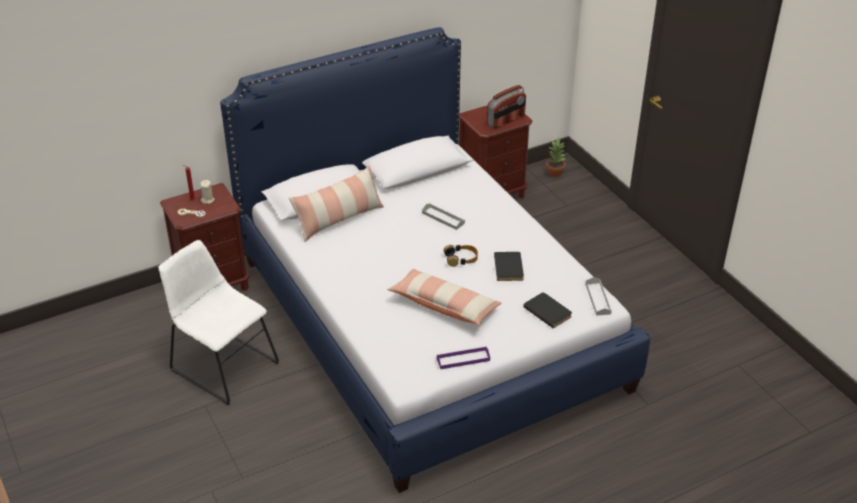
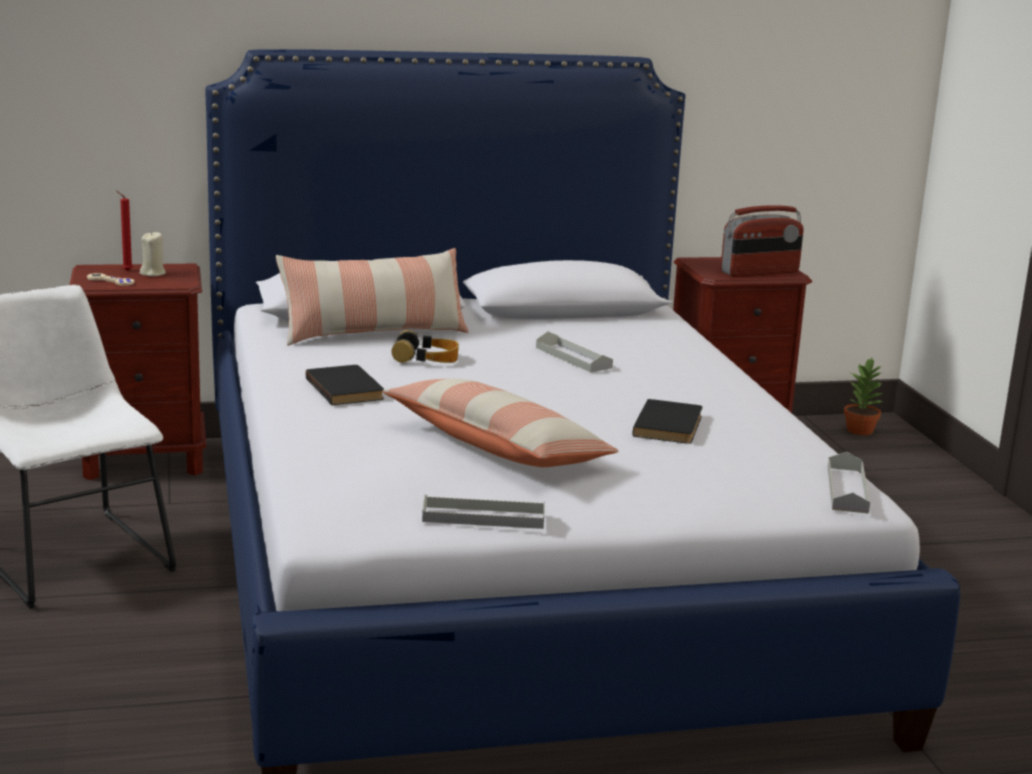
camera: 15 degrees right, 20 degrees down
(461, 258) = (575, 401): headphones -> headphones (426, 358)
(463, 359) = (483, 517): purple tray -> grey tray
(548, 311) = (723, 487): black book -> black book (347, 388)

